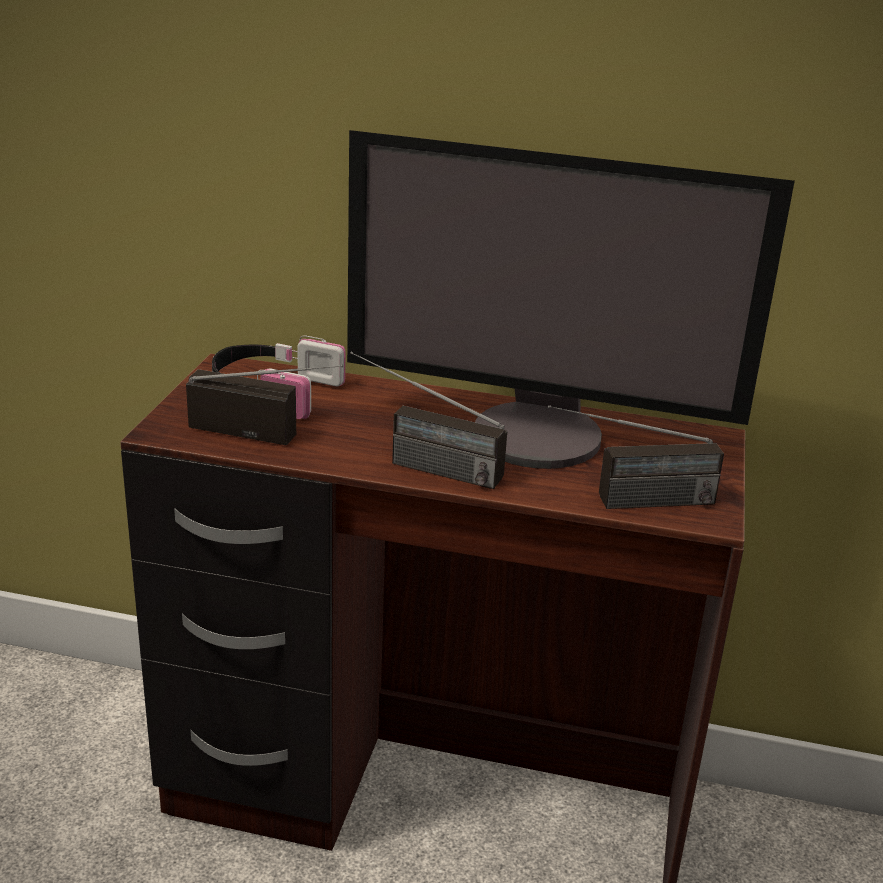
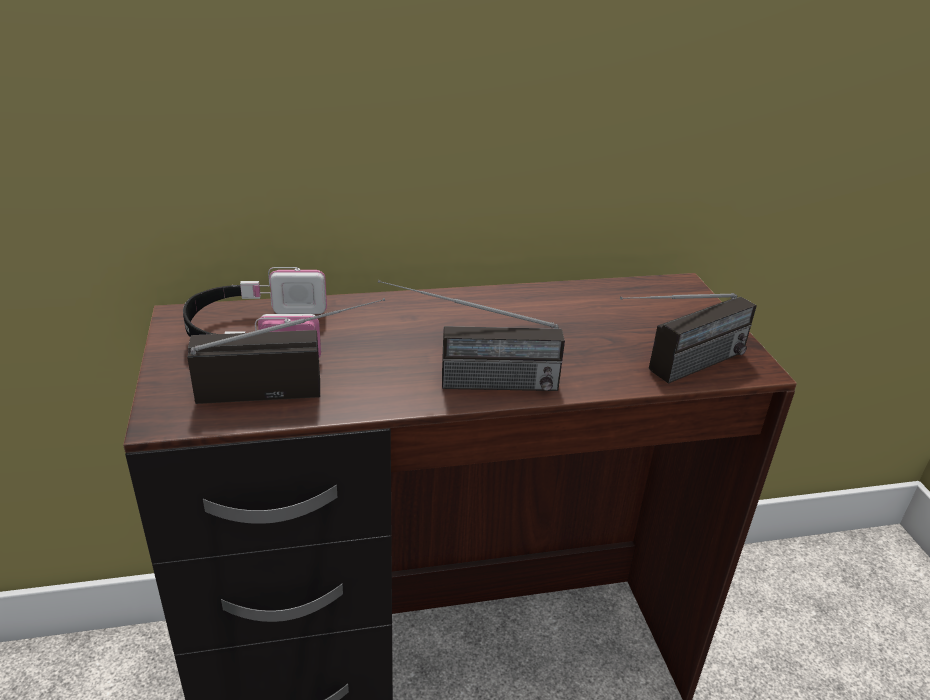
camera: 25 degrees left, 5 degrees up
(540, 435) = (546, 320): monitor -> none

